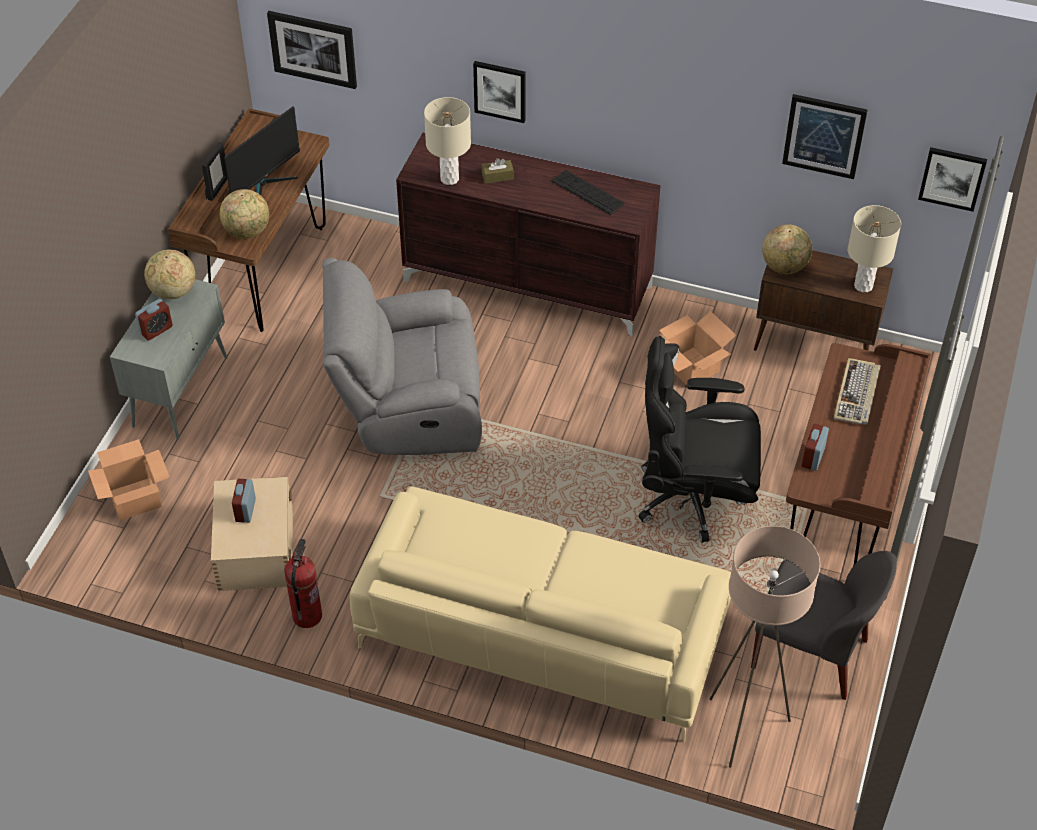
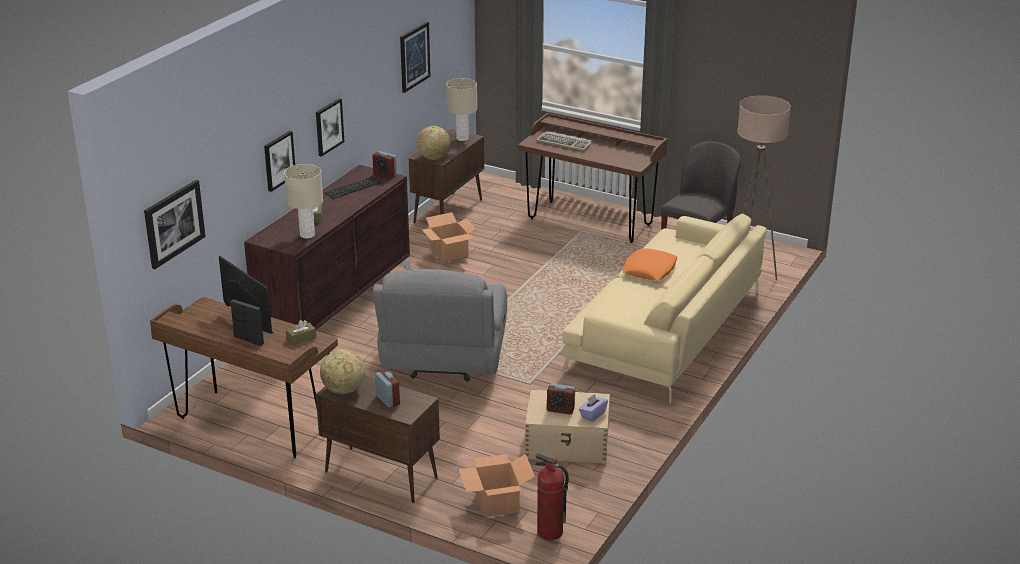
camera: 80 degrees left, 20 degrees down
(181, 391) = (380, 474): grey cabinet -> brown cabinet
(237, 543) = (592, 414): none -> purple tissue box
(247, 231) = (301, 338): globe -> brown tissue box
(307, 616) = (638, 423): fire extinguisher -> fire extinguisher (550, 532)
(589, 563) = (649, 270): none -> orange pillow
(696, 498) = (566, 265): black office chair -> none
(813, 457) = (612, 161): alarm clock -> alarm clock (385, 174)
(952, 178) = (459, 41): picture -> picture (328, 126)

